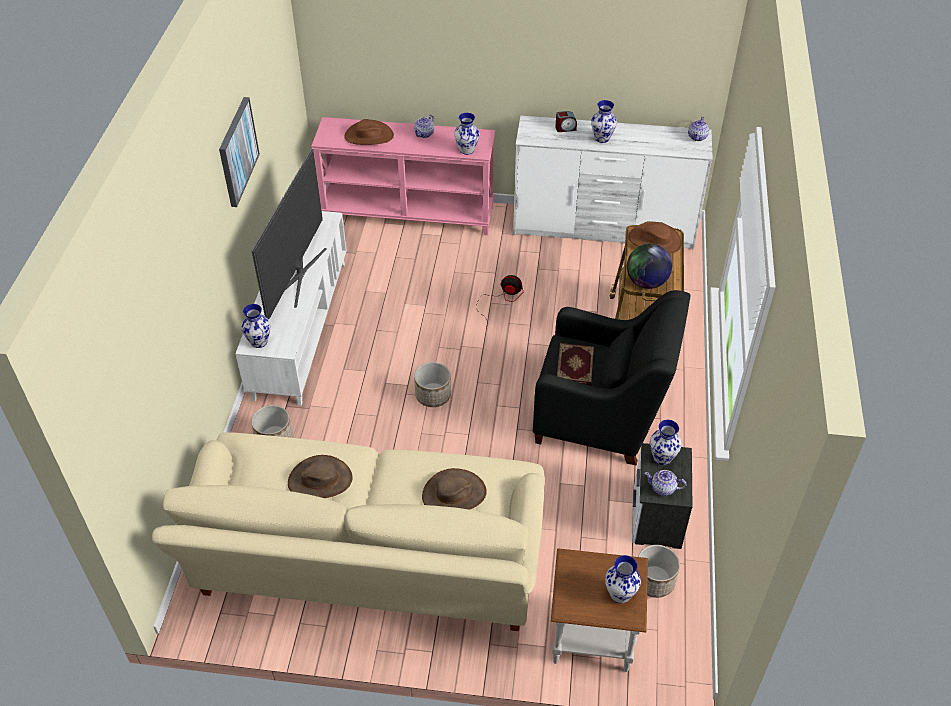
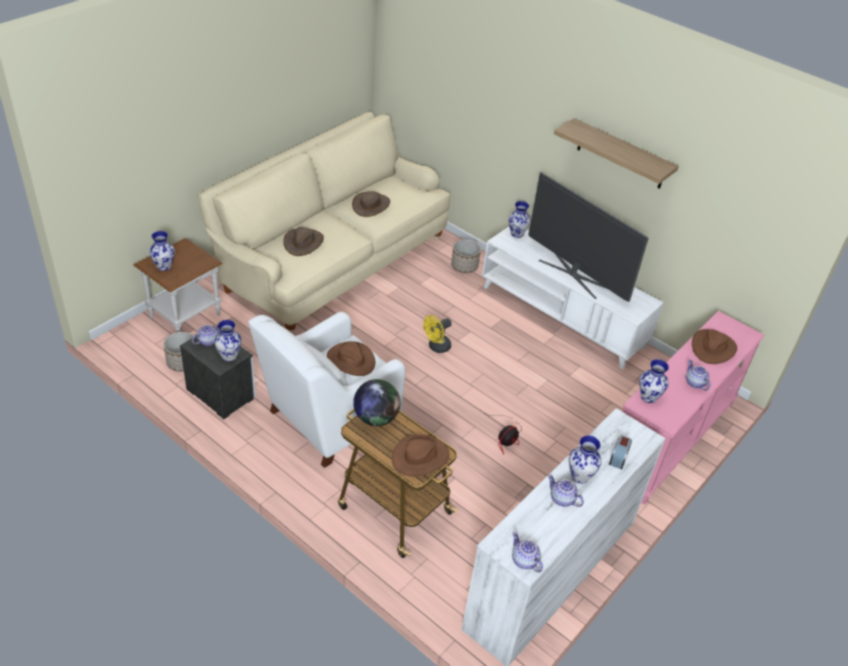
camera: 120 degrees right, 5 degrees down
(237, 151) = (621, 154): picture -> shelf
(433, 395) = (436, 347): planter -> yellow fan
(576, 366) = (350, 360): book -> brown hat
(602, 418) = (328, 420): black armchair -> white armchair
(631, 139) = (562, 499): none -> teapot

